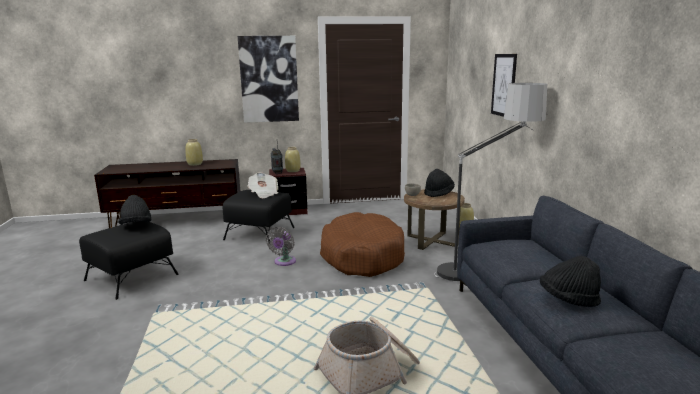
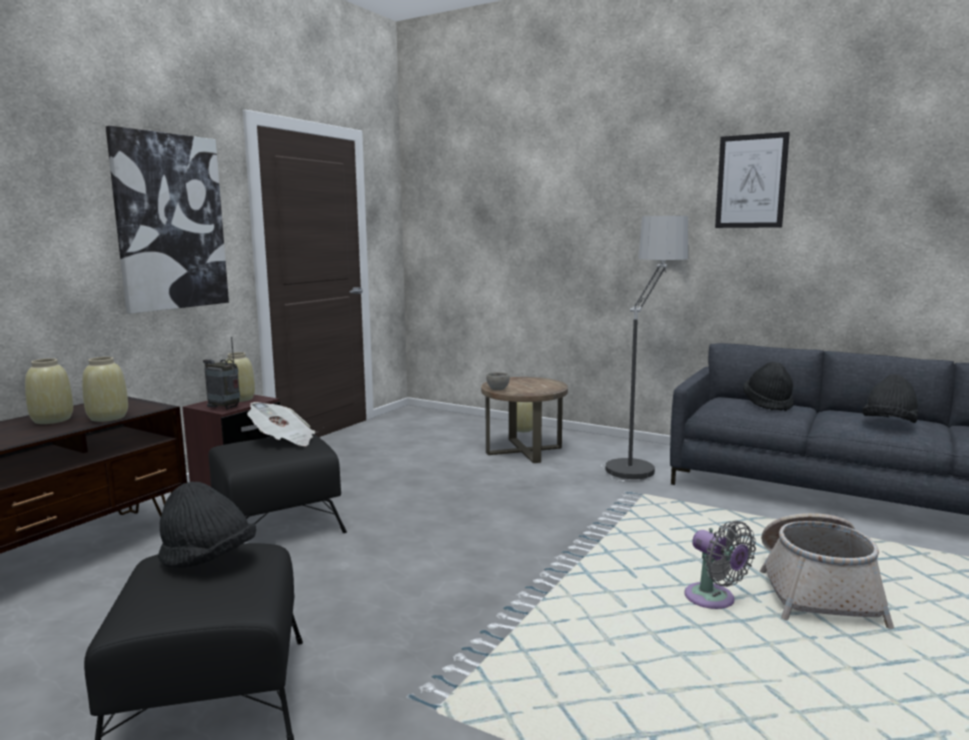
camera: 50 degrees left, 5 degrees down
(207, 167) = (108, 417): none -> beige vase
(284, 262) = (428, 542): grey fan -> grey fan (714, 600)
(362, 256) = (501, 493): brown dog bed -> none
(438, 193) = (517, 381): black hat -> black hat (768, 404)
(503, 85) = (570, 226): picture -> picture (751, 181)

